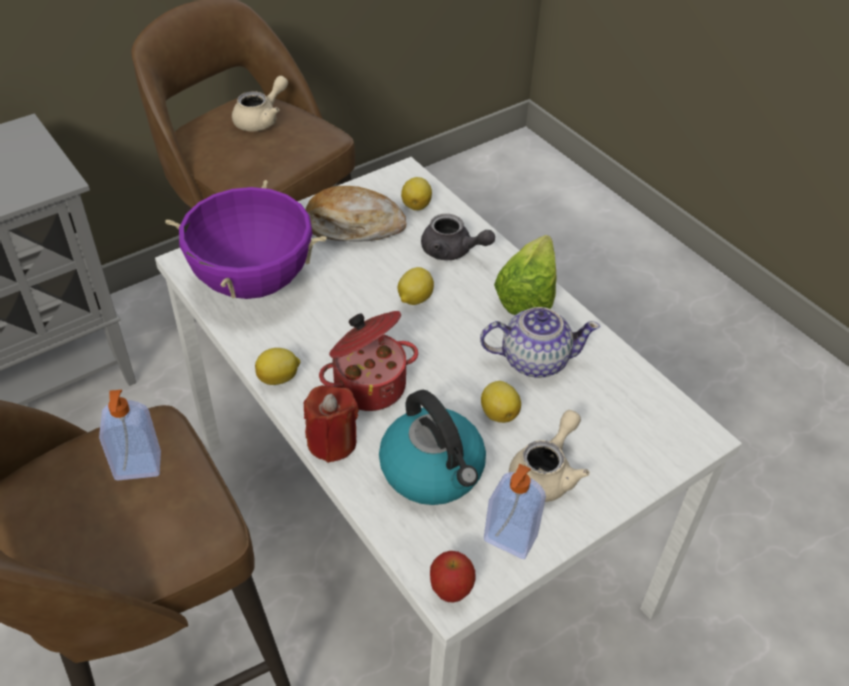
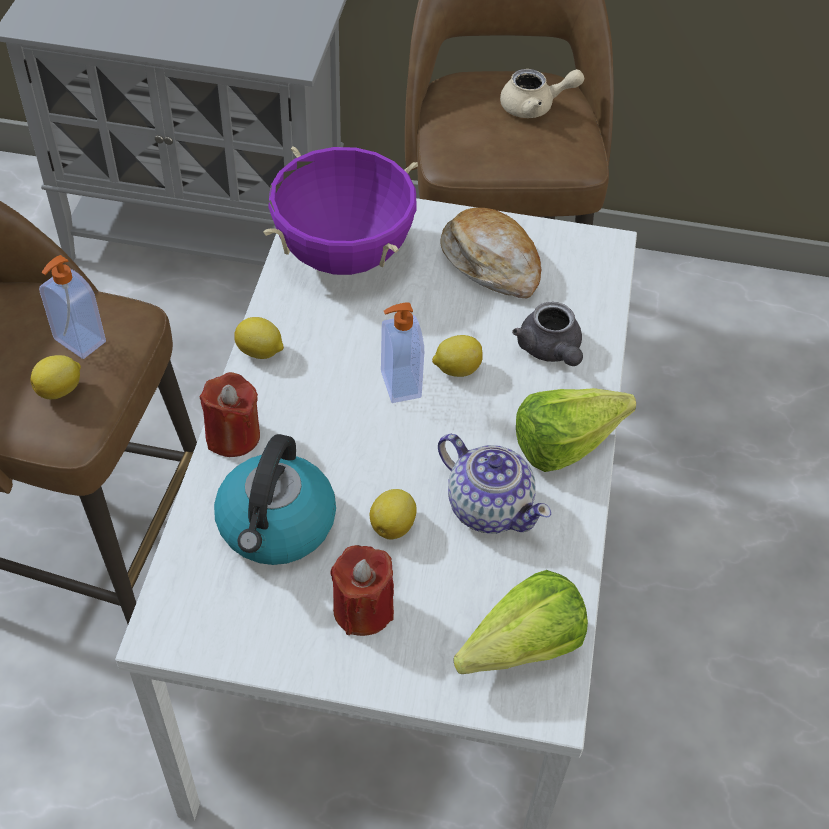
camera: 45 degrees right, 5 degrees up
(369, 384) = (321, 413): cooking pot -> none
(416, 205) = (576, 283): lemon -> lemon (61, 390)
(450, 591) = (165, 628): apple -> none
(509, 540) = (259, 633): soap dispenser -> soap dispenser (399, 385)
(546, 473) = (363, 609): beige teapot -> red candle
(646, 425) = (510, 651): none -> lettuce

